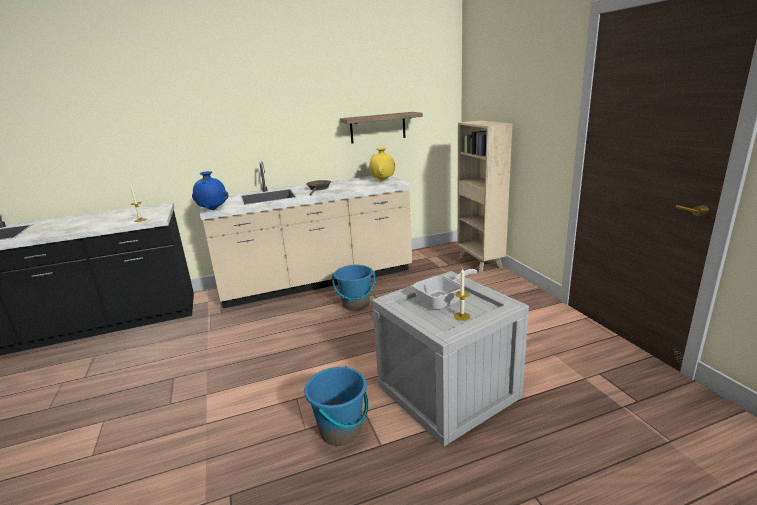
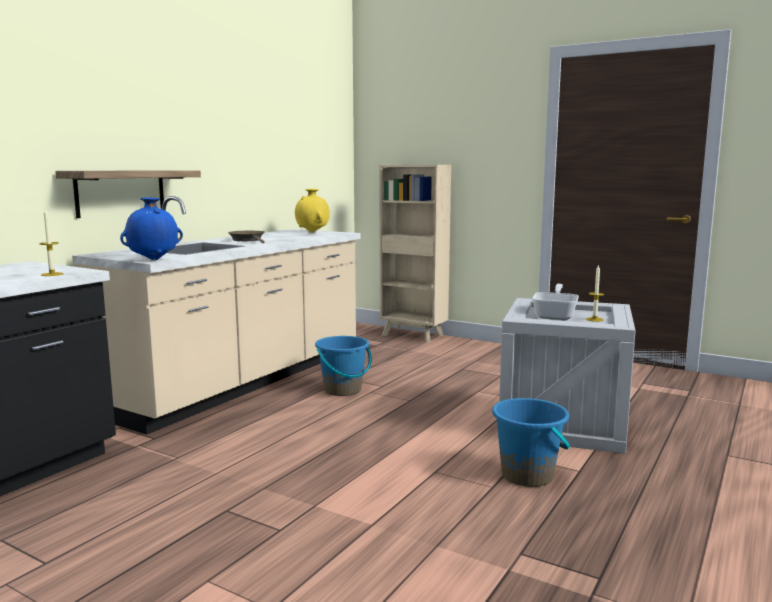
camera: 40 degrees left, 10 degrees down
(378, 127) = (283, 167): shelf -> shelf (121, 192)

